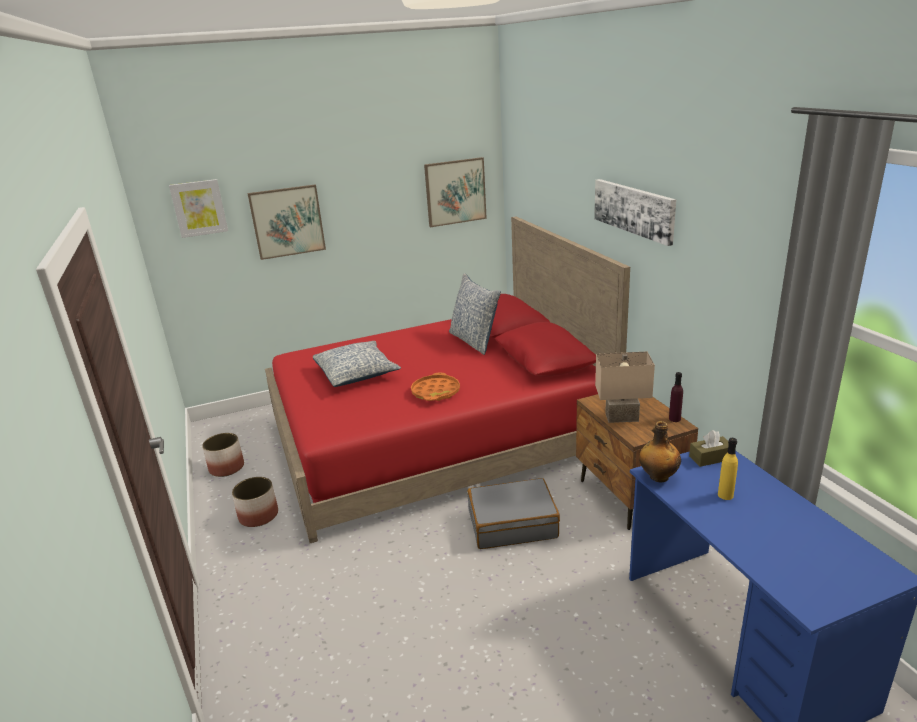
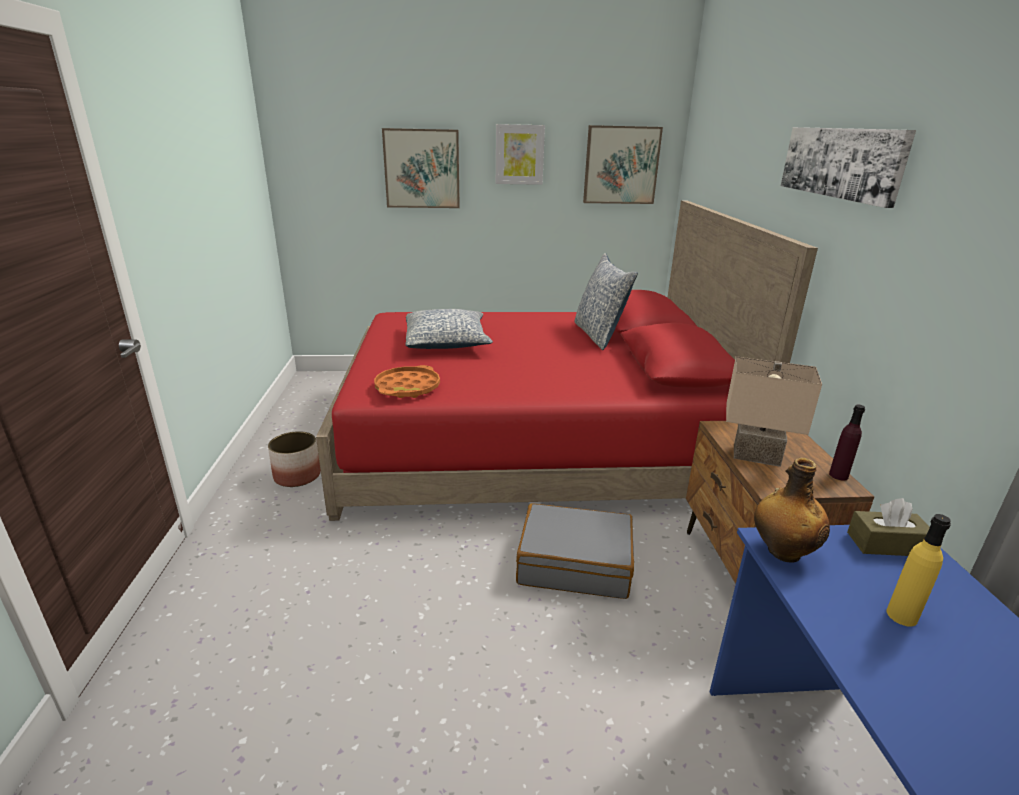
camera: 15 degrees right, 0 degrees up
(199, 208) = (329, 137): picture -> picture (519, 154)
(227, 468) = (300, 420): planter -> none
(436, 392) = (522, 377): orange tray -> orange tray (407, 387)

